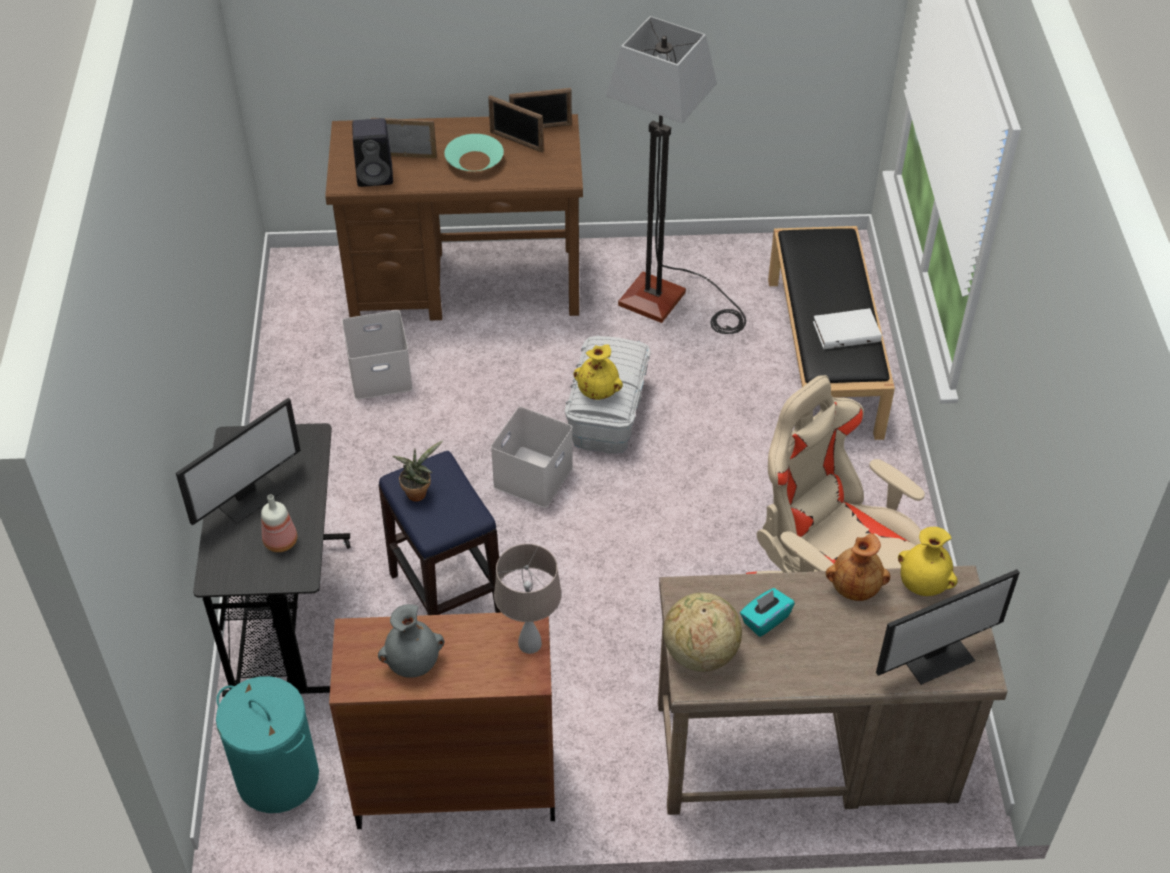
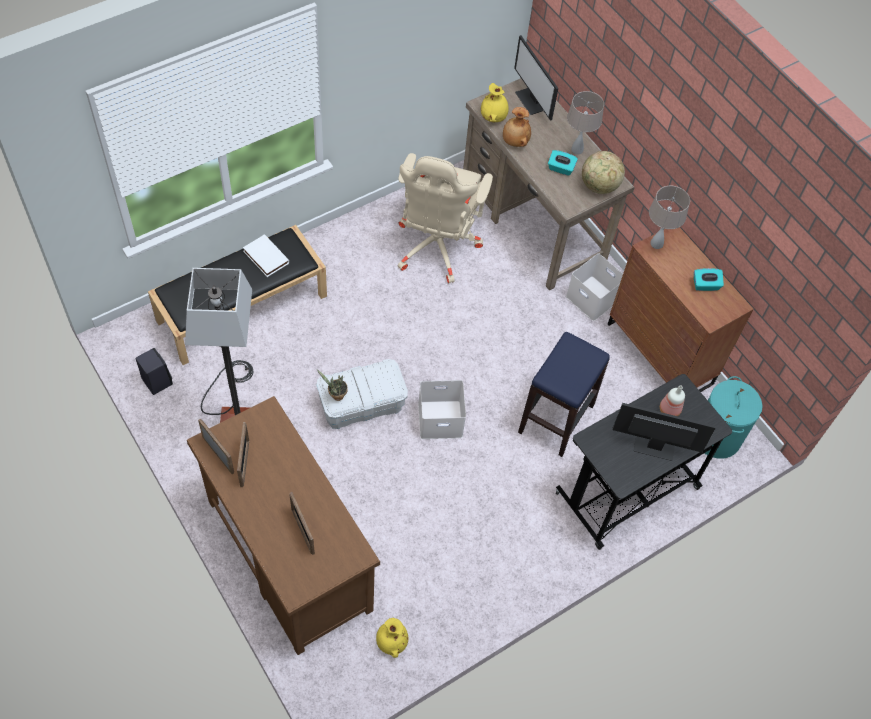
camera: 125 degrees left, 10 degrees up
(376, 175) = (337, 538): black speaker -> black speaker (156, 380)
(381, 373) = (409, 559): white storage box -> white storage box (591, 298)
(413, 663) = (705, 285): grey vase -> turquoise tissue box
(418, 492) = (574, 377): potted plant -> potted plant (336, 395)
(474, 160) = (282, 479): turquoise bowl -> none
(598, 391) = (381, 382): yellow vase -> yellow vase (391, 642)
(793, 664) = (577, 149): none -> beige table lamp
(937, 656) = (532, 101): monitor -> monitor turned 150 degrees counterclockwise

